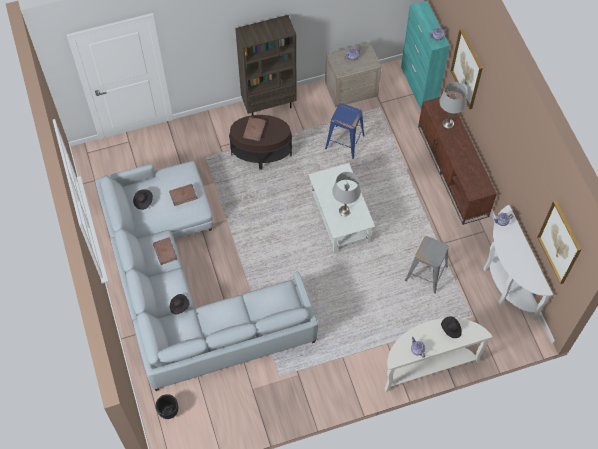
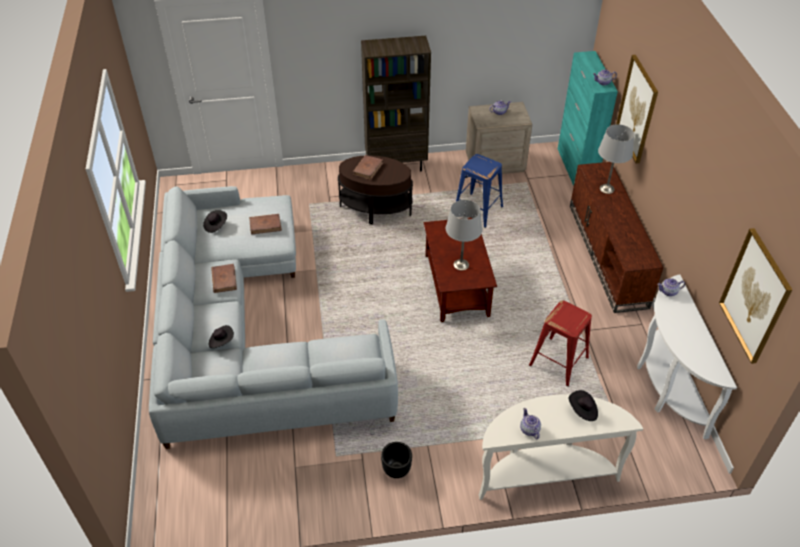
camera: 10 degrees right, 15 degrees down
(168, 411) = (173, 477): black planter -> black planter (396, 469)
(339, 217) = (456, 284): white coffee table -> brown coffee table
(426, 274) = (559, 362): grey stool -> red stool

